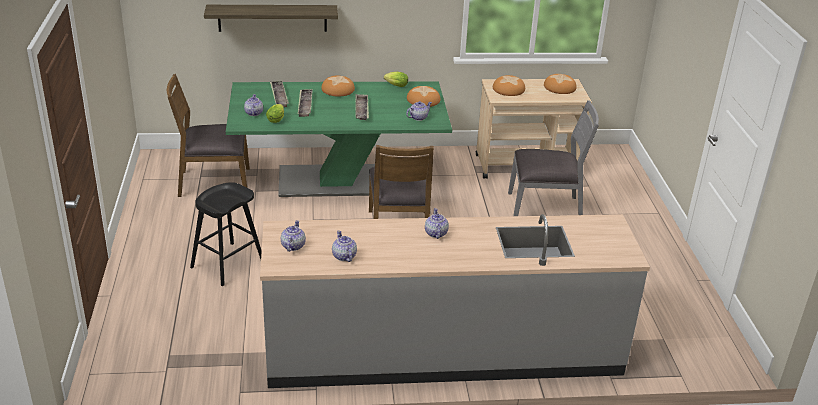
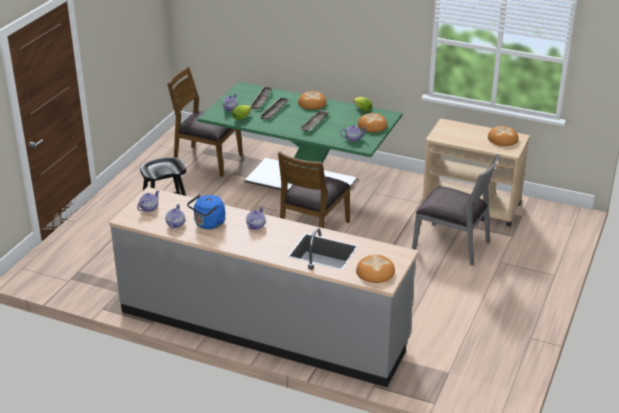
camera: 30 degrees right, 0 degrees up
(272, 18) = (275, 34): shelf -> none
(382, 246) = (208, 224): none -> blue kettle
(508, 89) = (454, 131): bread -> bread (375, 272)

